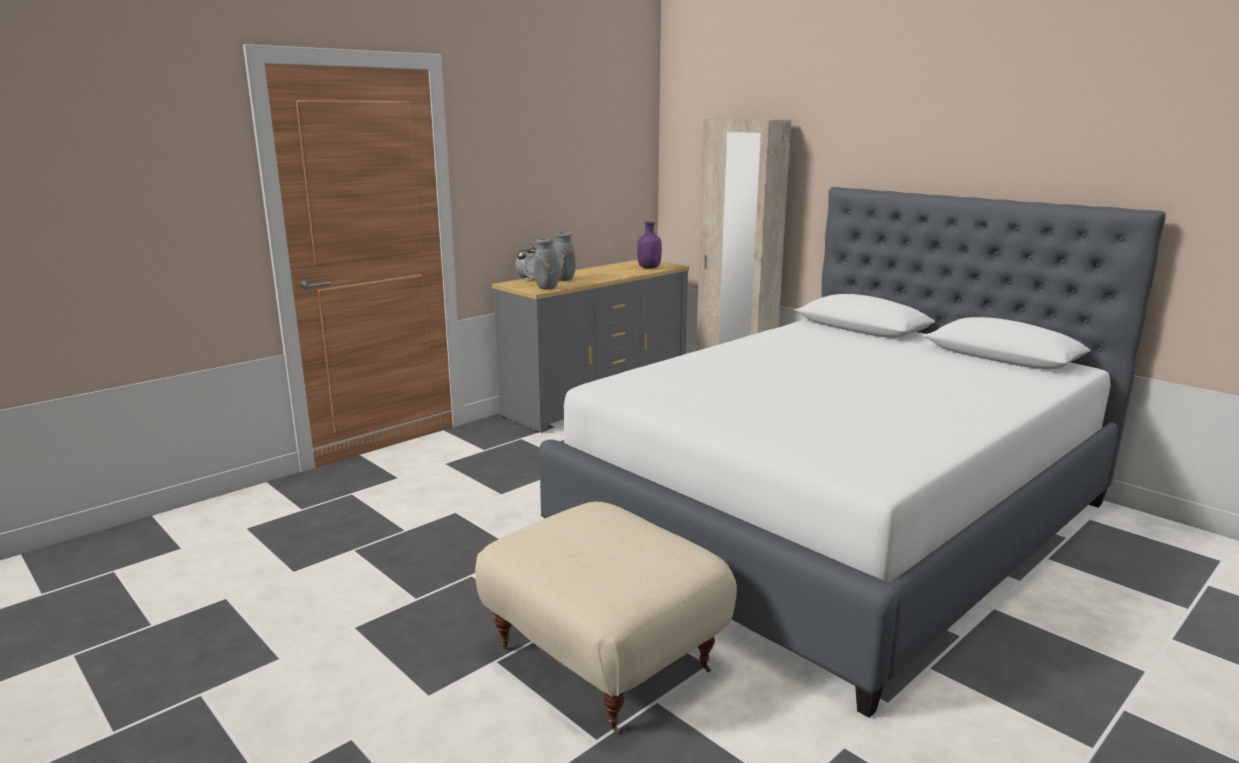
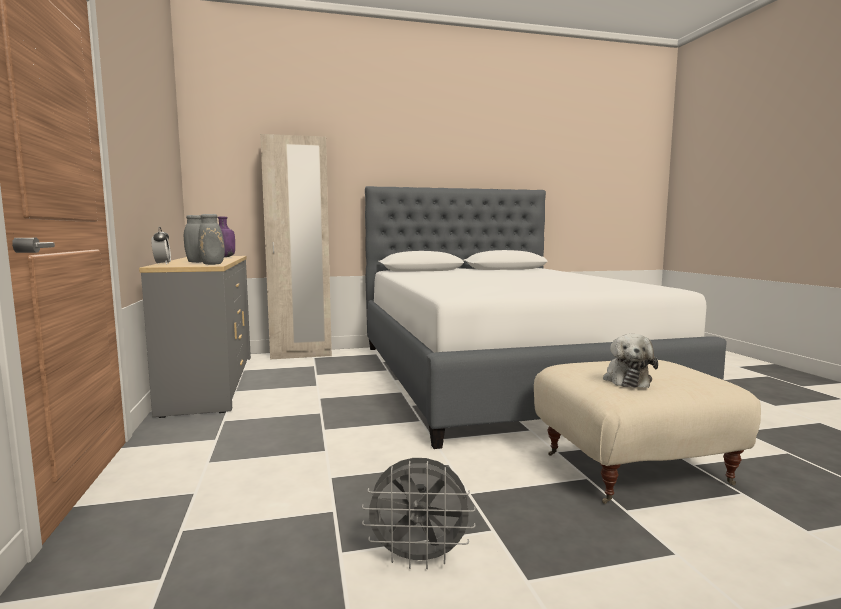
camera: 60 degrees left, 10 degrees down
(360, 579) = (419, 559): none -> grey fan
(552, 540) = (626, 379): none -> plush toy

